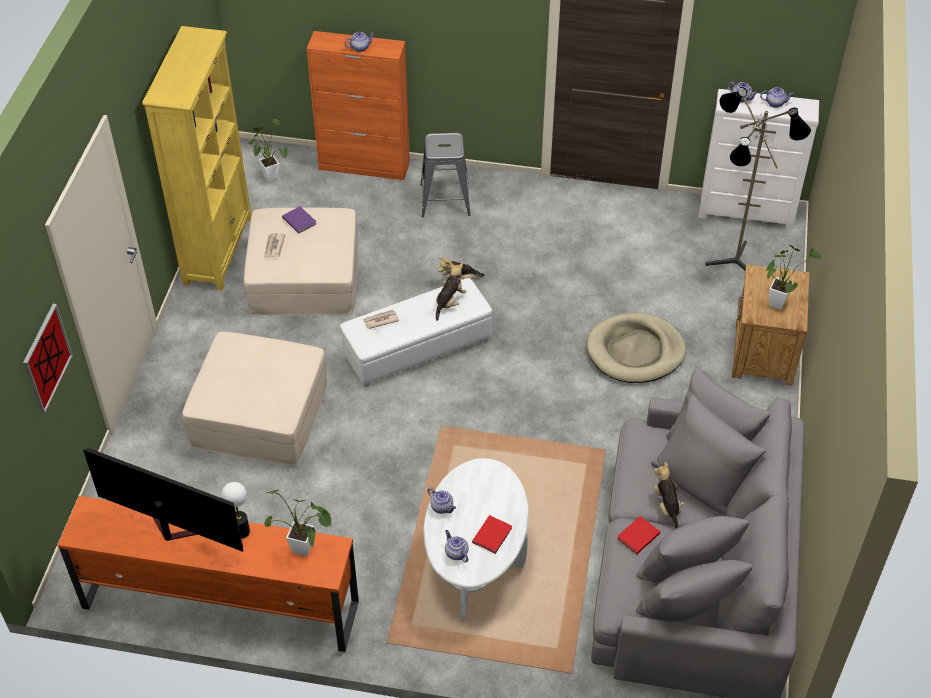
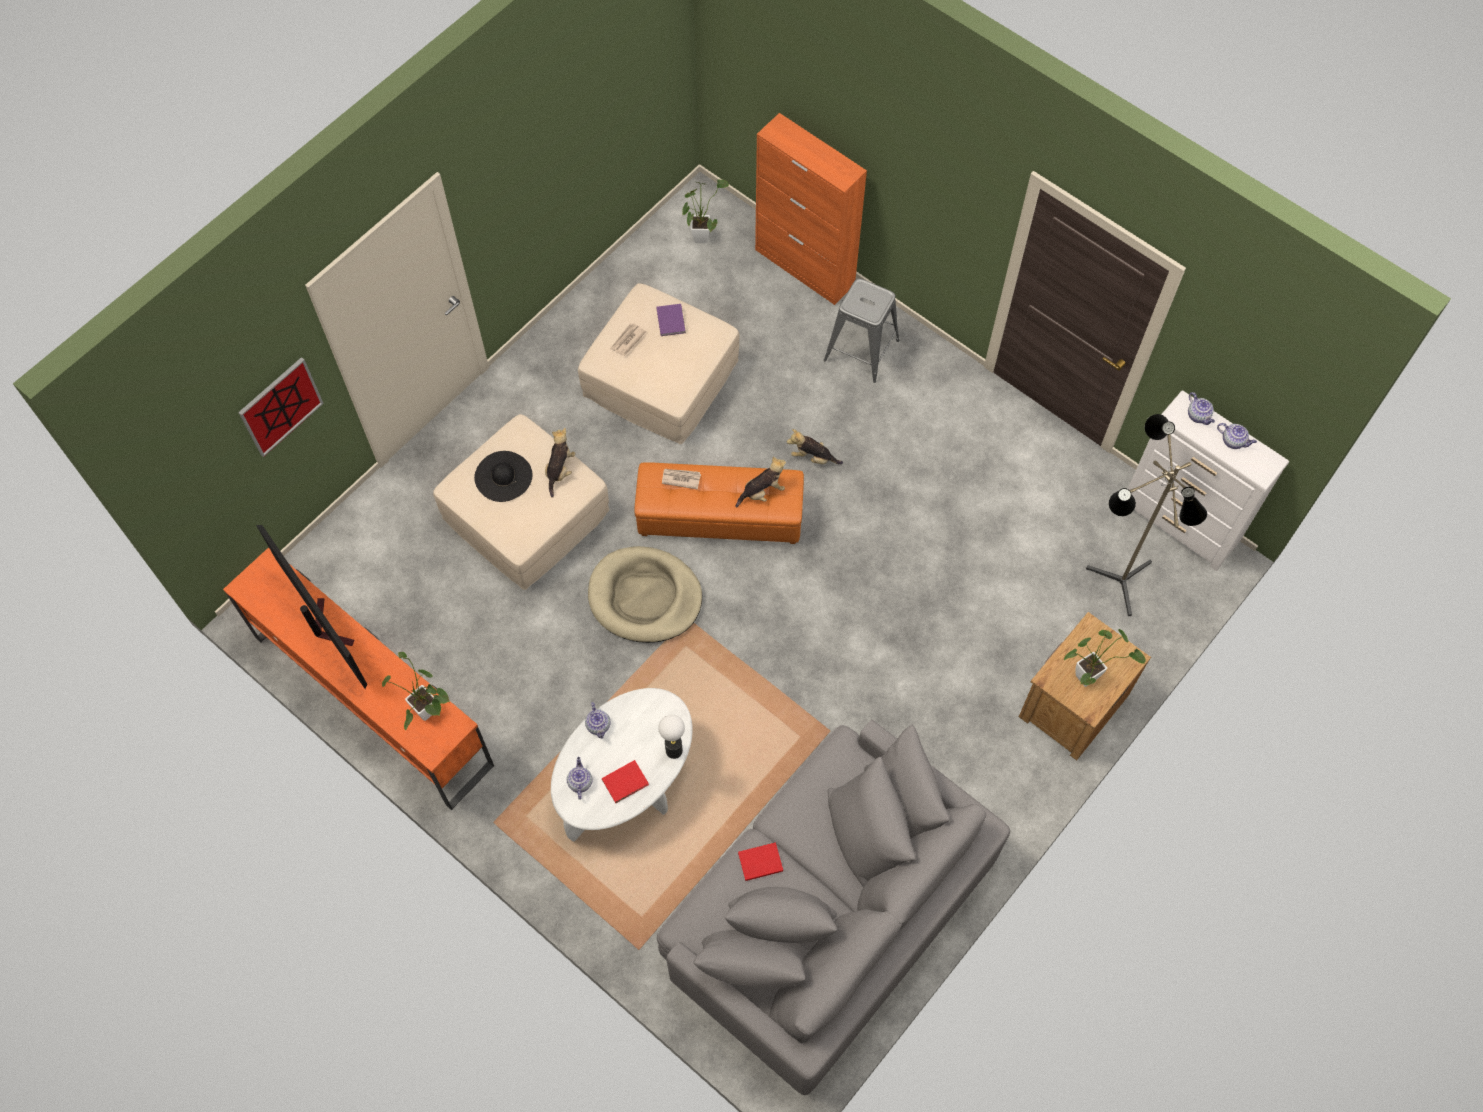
camera: 30 degrees right, 15 degrees up
(218, 250) = (598, 302): yellow bookcase -> none
(237, 376) = (503, 476): none -> black hat
(241, 532) = (384, 663): table lamp -> table lamp (674, 751)
(360, 47) = (813, 158): teapot -> none
(417, 349) = (719, 518): white ottoman -> orange ottoman
(635, 351) = (938, 634): beige dog bed -> beige dog bed (645, 597)
(667, 507) = (811, 846): plush toy -> plush toy (560, 470)

